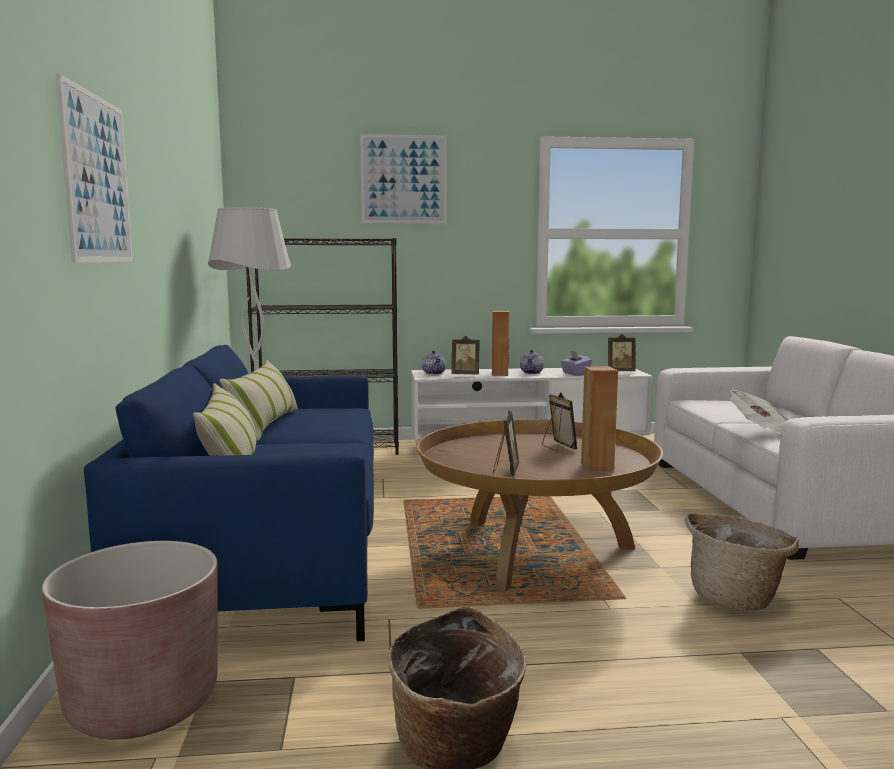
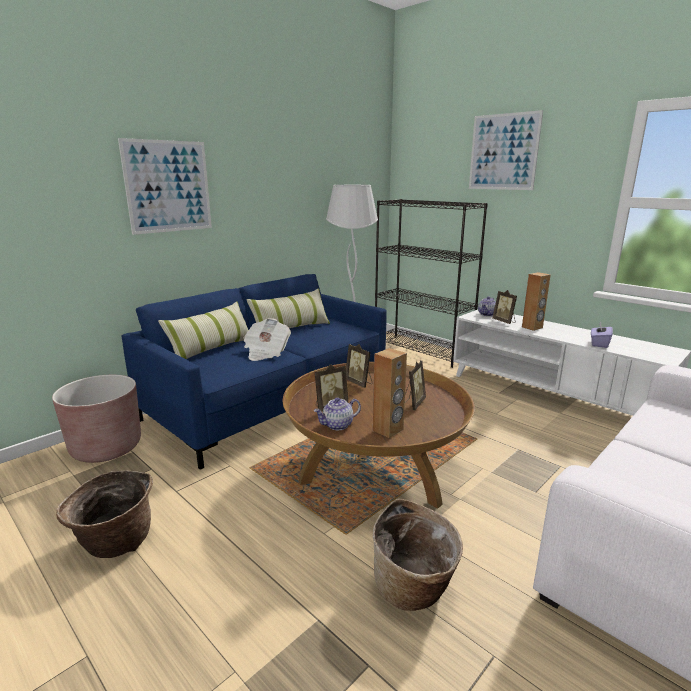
camera: 50 degrees right, 10 degrees up
(532, 372) = (563, 332): teapot -> teapot (337, 425)
(620, 372) = (654, 353): picture frame -> picture frame (359, 383)
(762, 432) = (619, 467): newspaper -> newspaper (266, 352)

